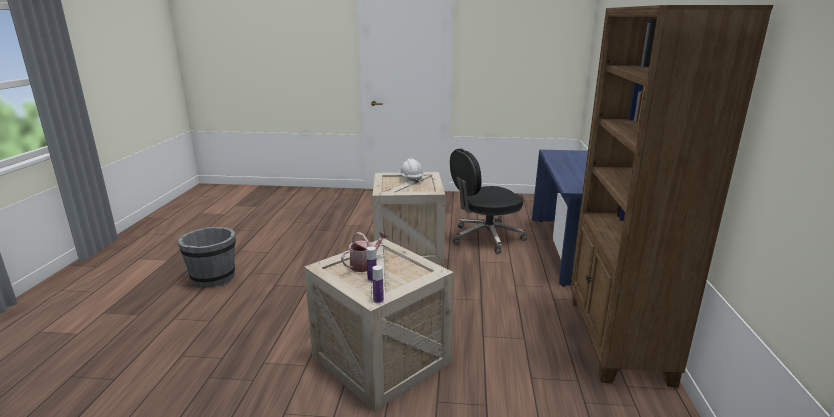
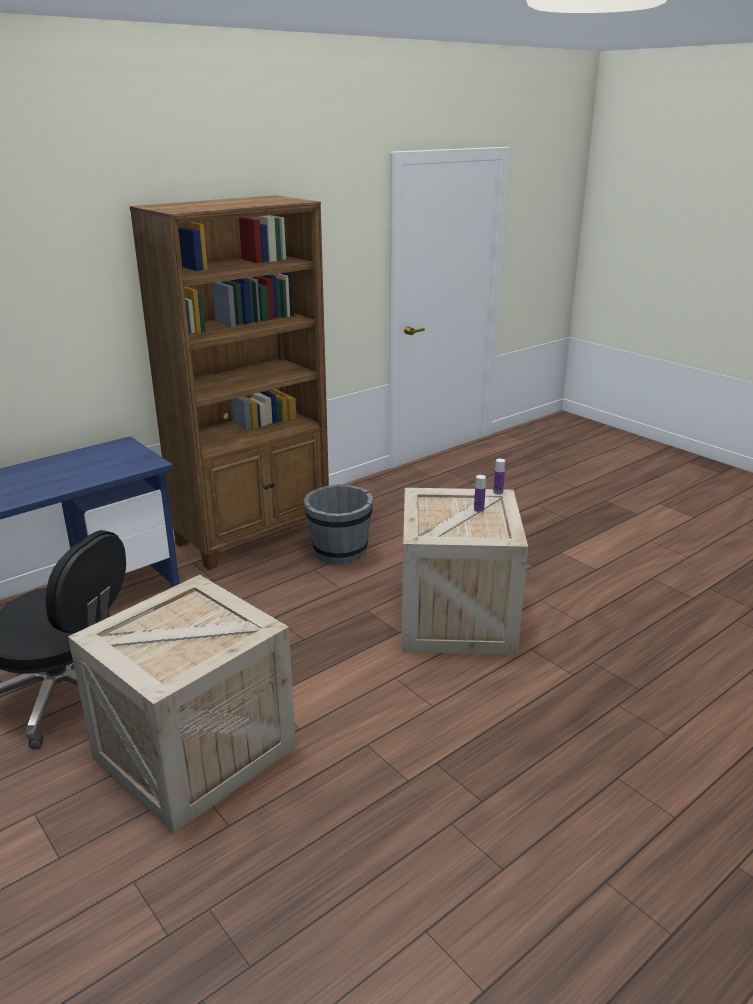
camera: 135 degrees left, 5 degrees up
(213, 278) = (581, 900): grey bucket -> grey bucket (339, 552)
(365, 264) = (466, 524): watering can -> none
(411, 179) = (150, 641): white hard hat -> none

